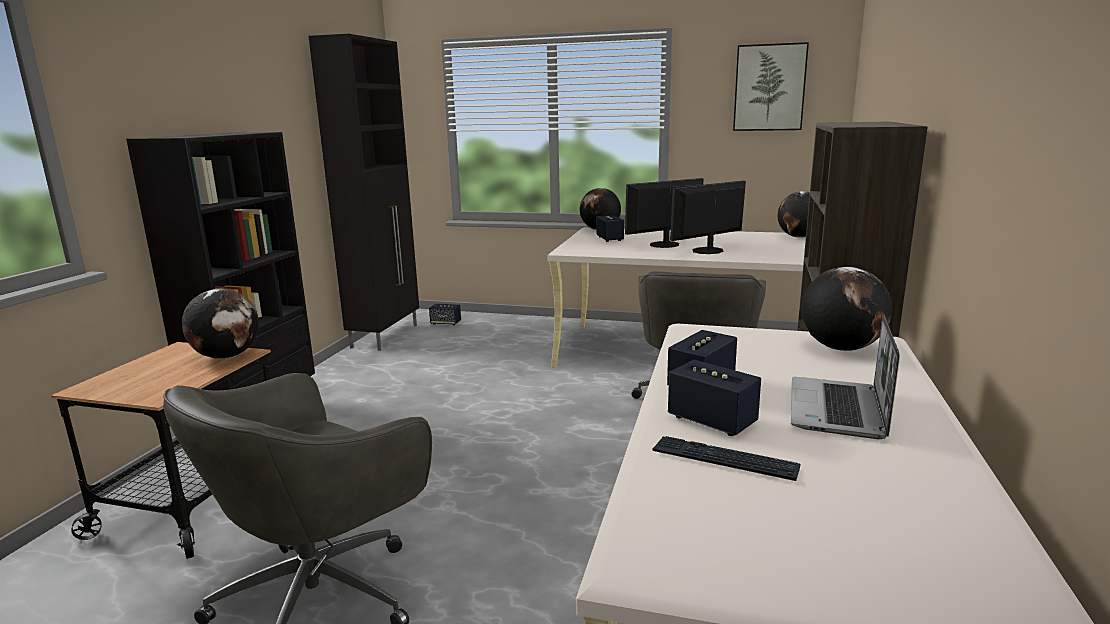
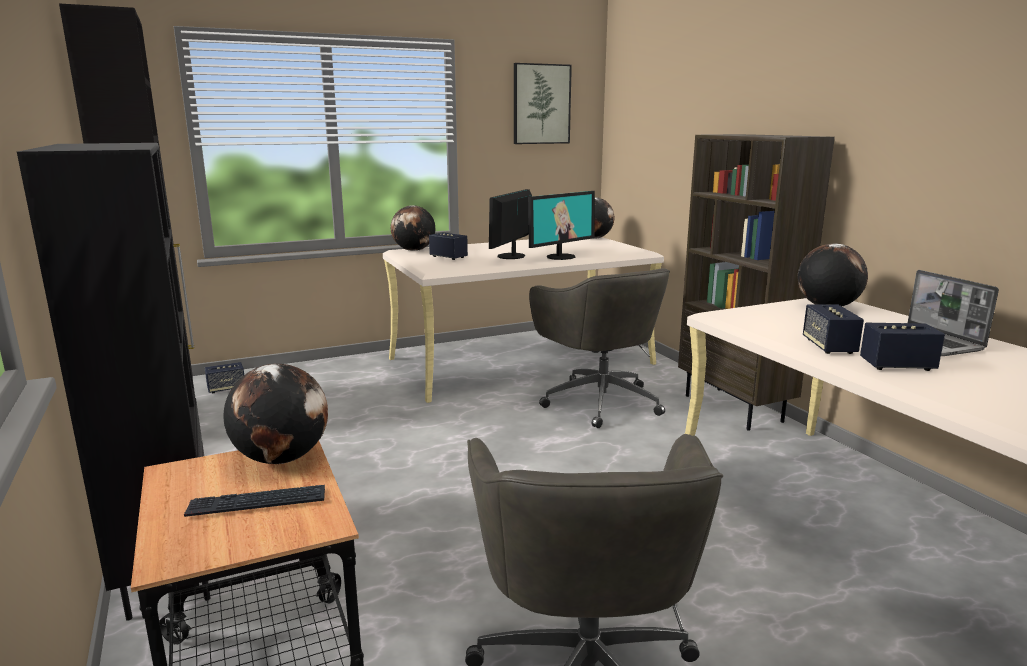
camera: 40 degrees left, 0 degrees up
(708, 251) = (560, 257): monitor -> monitor turned 150 degrees counterclockwise
(724, 460) = (964, 384): keyboard -> keyboard (257, 503)

